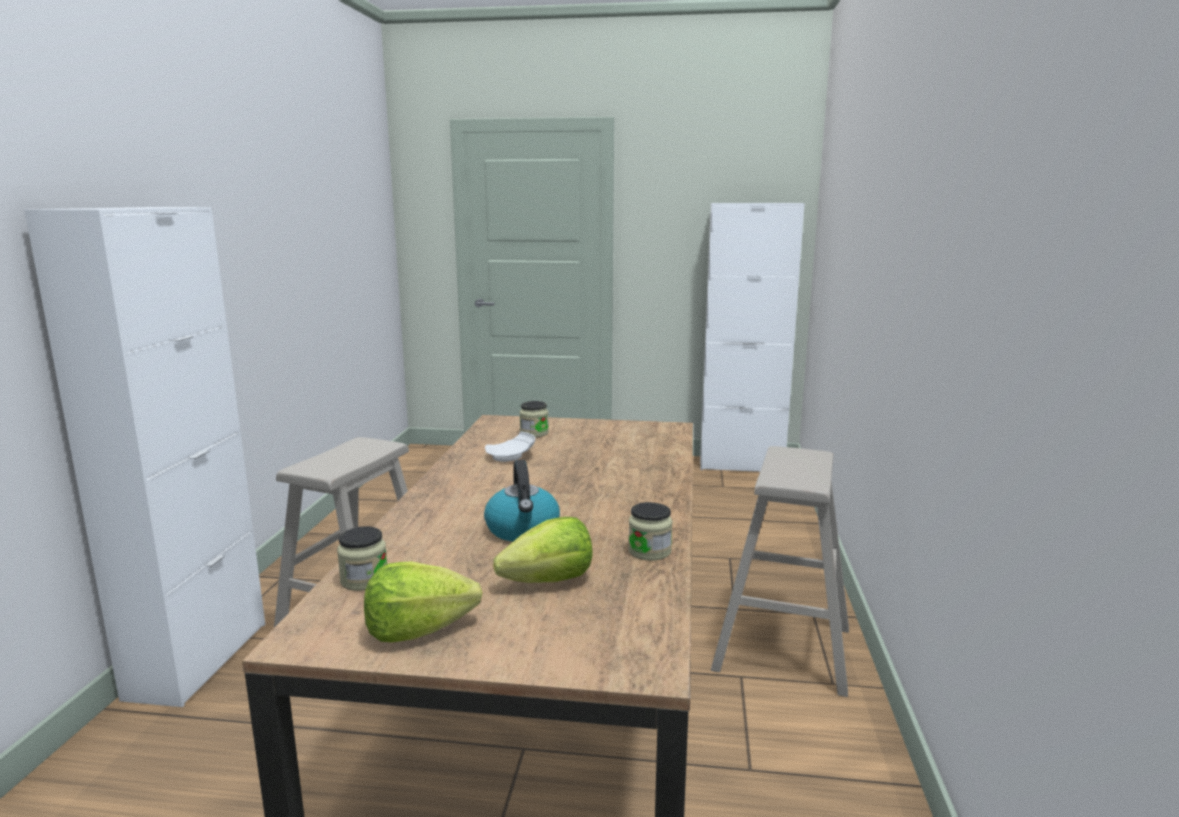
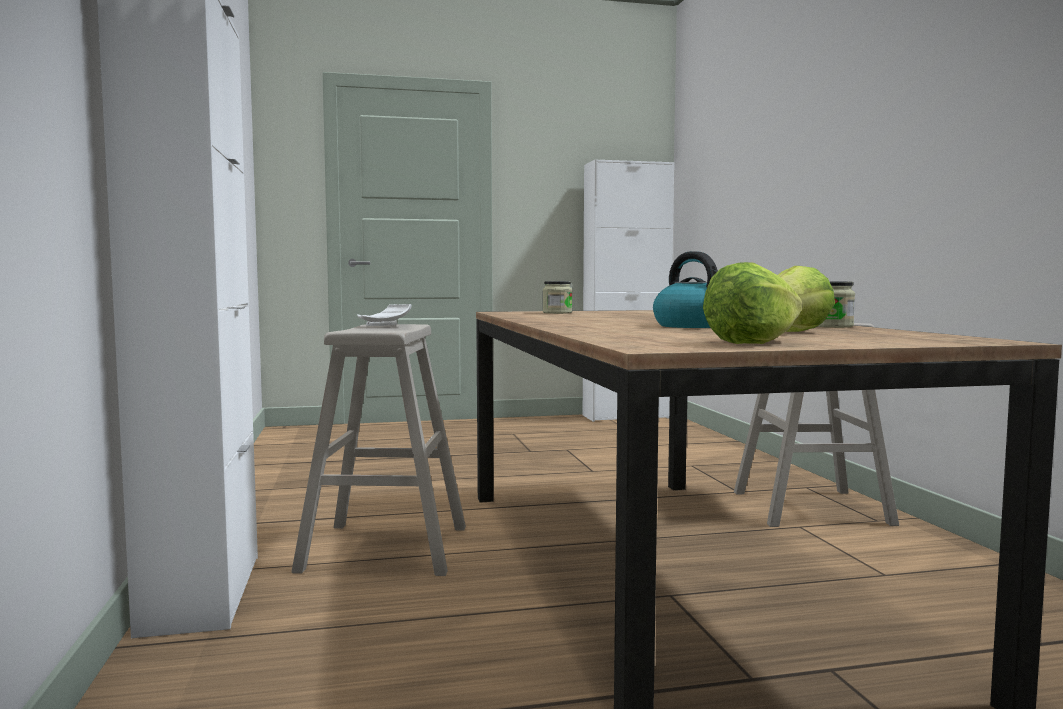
camera: 20 degrees left, 10 degrees down
(364, 580) = (620, 337): jar -> none
(511, 457) = (571, 316): white plate -> white plate (385, 325)

